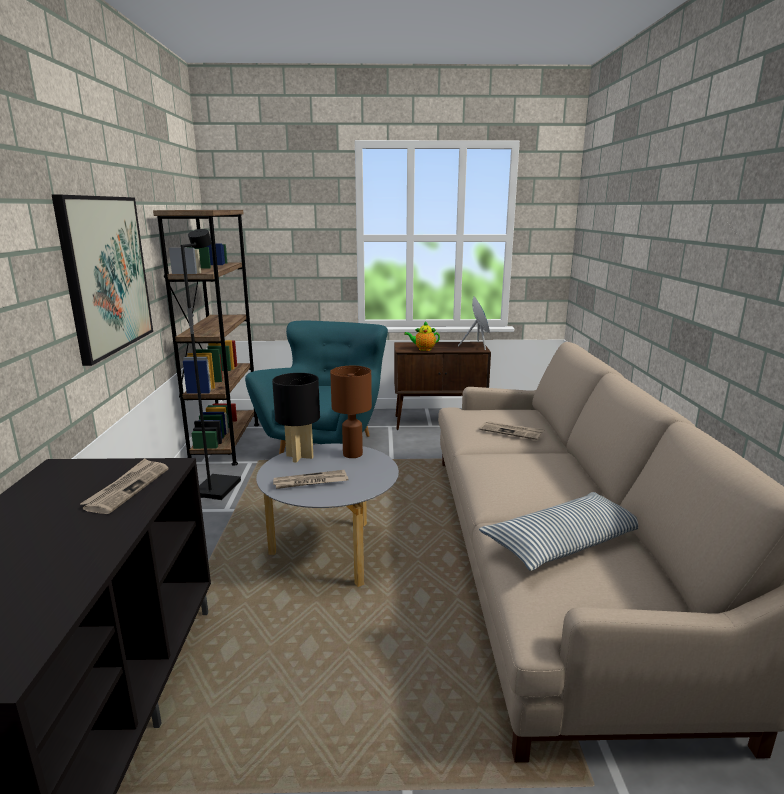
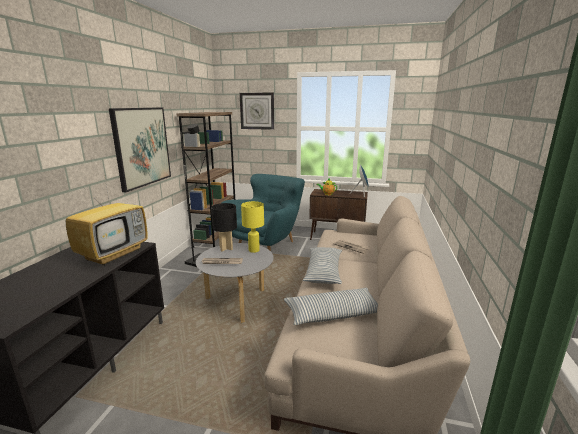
camera: 15 degrees right, 0 degrees up
(127, 488) = (114, 254): newspaper -> television
(283, 208) = (257, 111): none -> wall clock
(352, 454) = (254, 250): brown table lamp -> yellow table lamp
(496, 476) = (323, 271): none -> pillow

